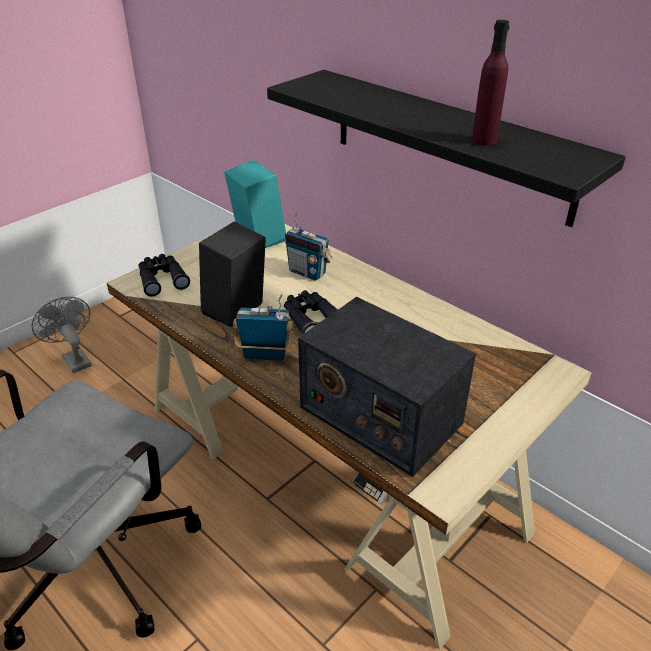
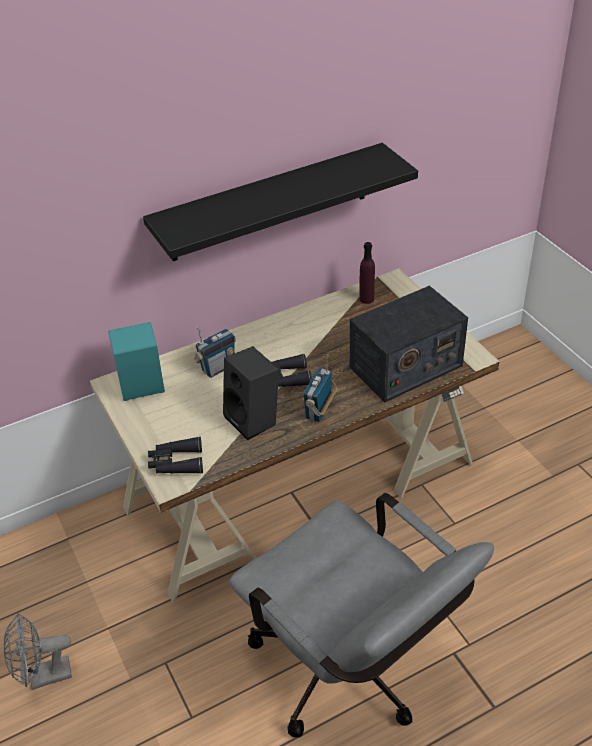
camera: 70 degrees left, 5 degrees up
(484, 140) = (337, 180): purple bottle -> purple bottle (366, 299)

